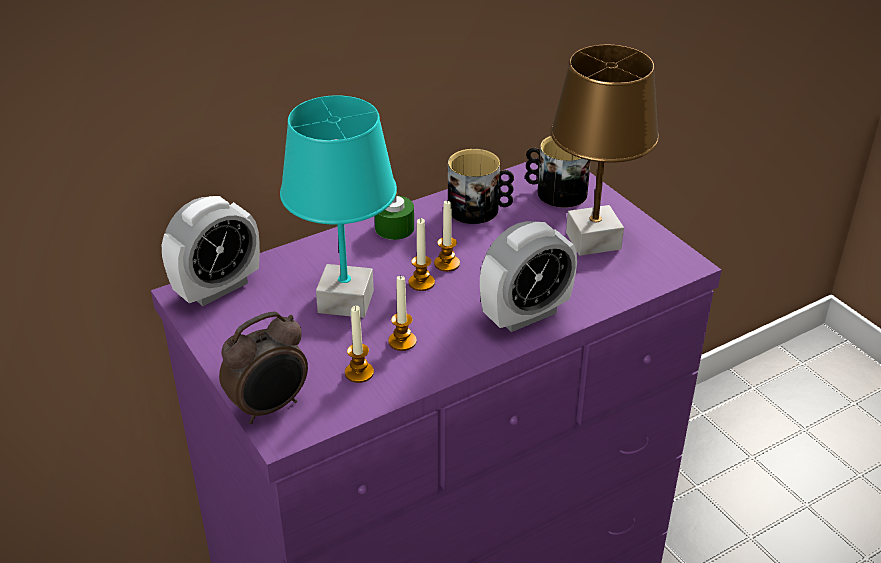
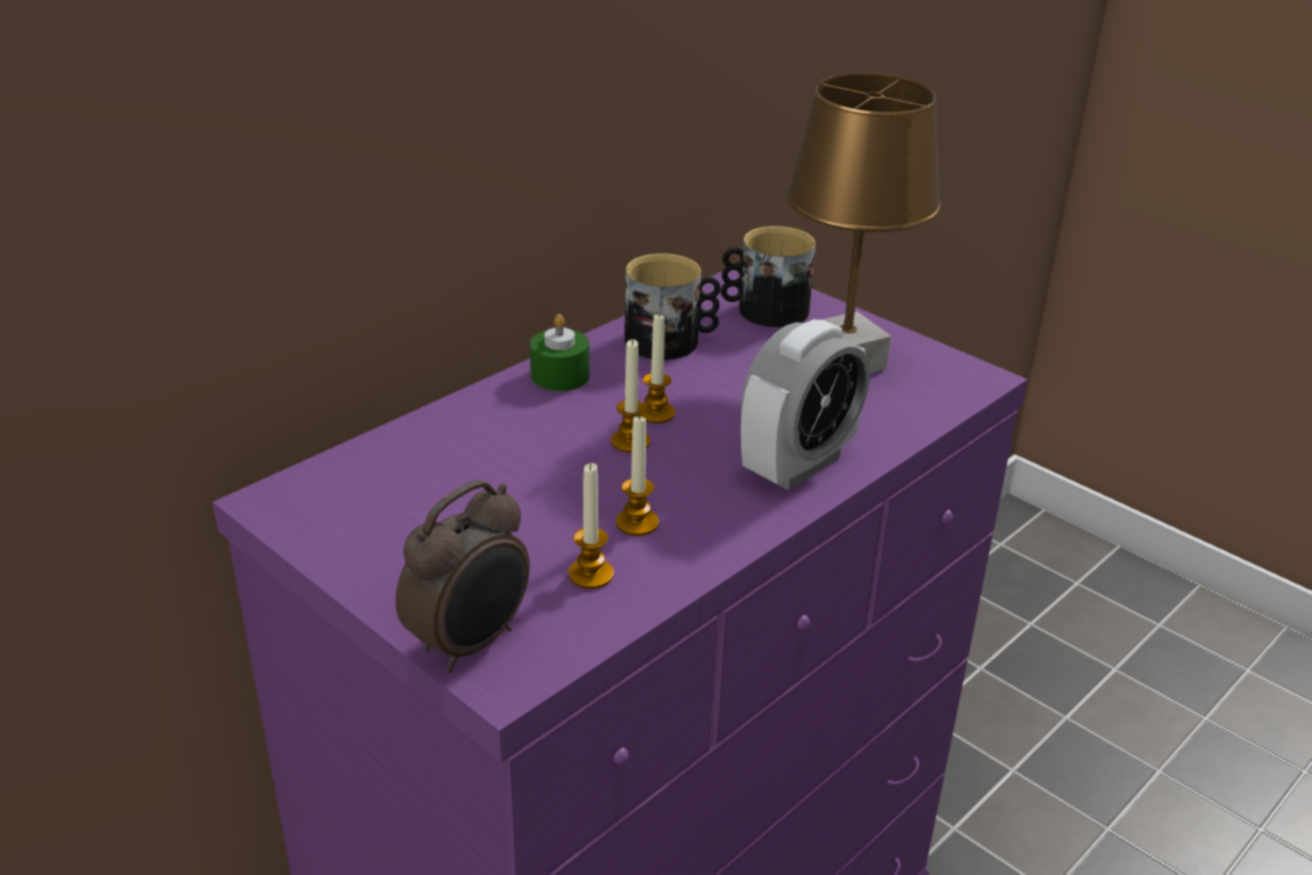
camera: 15 degrees left, 5 degrees down
(217, 288) = (321, 486): alarm clock -> none
(347, 301) = (530, 479): turquoise table lamp -> none

